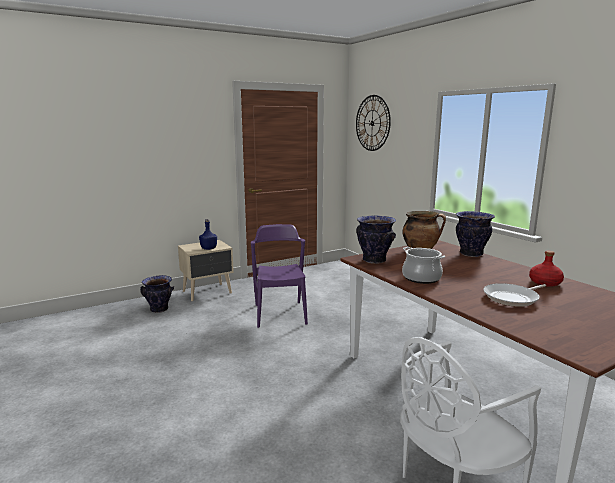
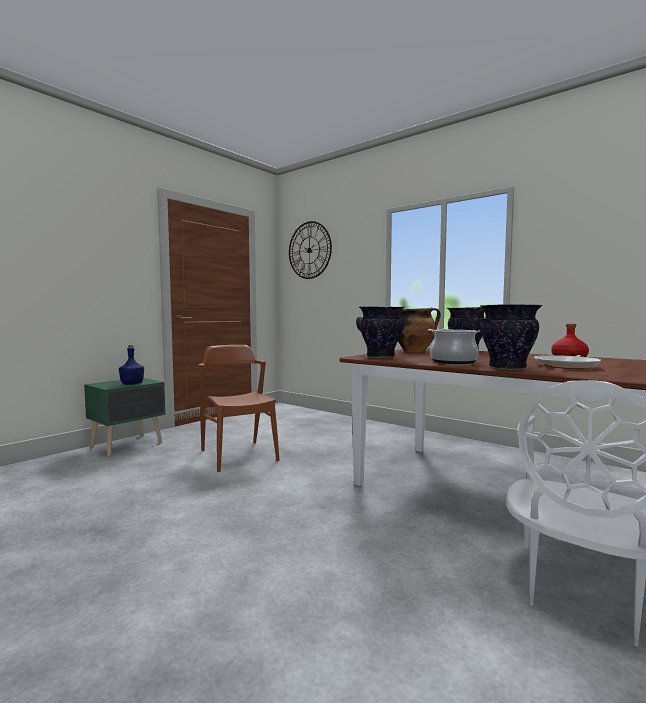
camera: 20 degrees left, 10 degrees down
(159, 309) = (61, 471): vase -> vase (508, 368)
(208, 292) = (128, 445): beige nightstand -> green nightstand
(280, 314) = (238, 455): purple chair -> brown chair

